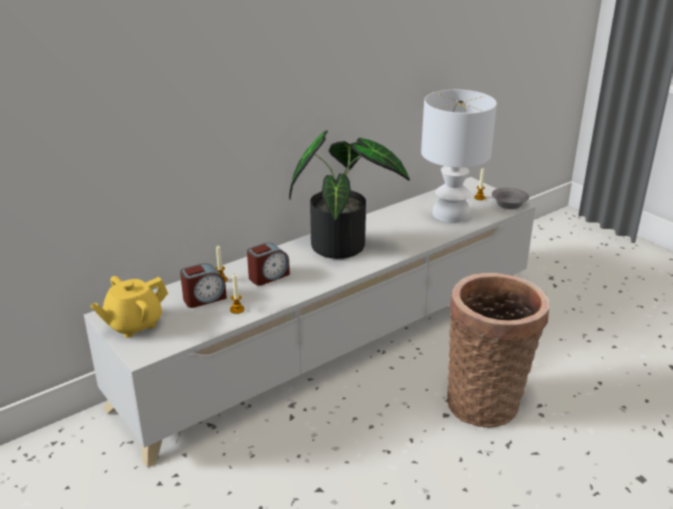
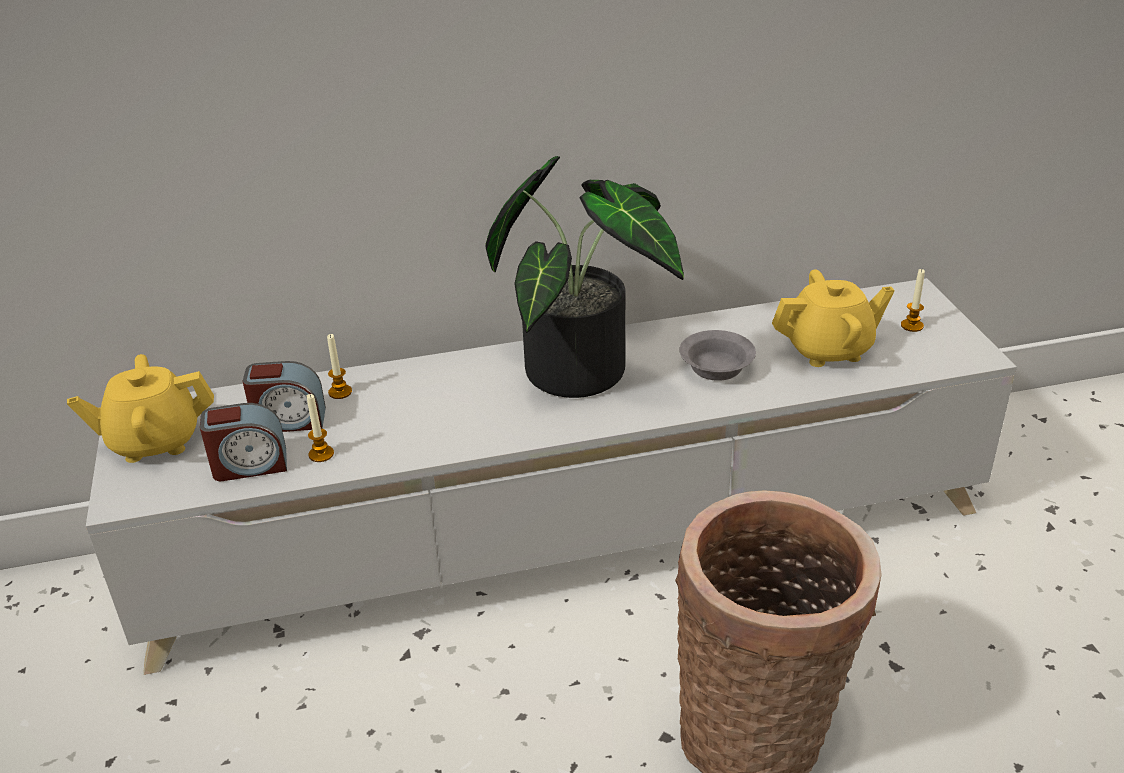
camera: 25 degrees right, 5 degrees up
(268, 276) = (417, 403): alarm clock -> alarm clock (250, 465)
(450, 214) = (828, 350): white table lamp -> yellow teapot
(508, 205) = (960, 352): grey bowl -> grey bowl (714, 369)

